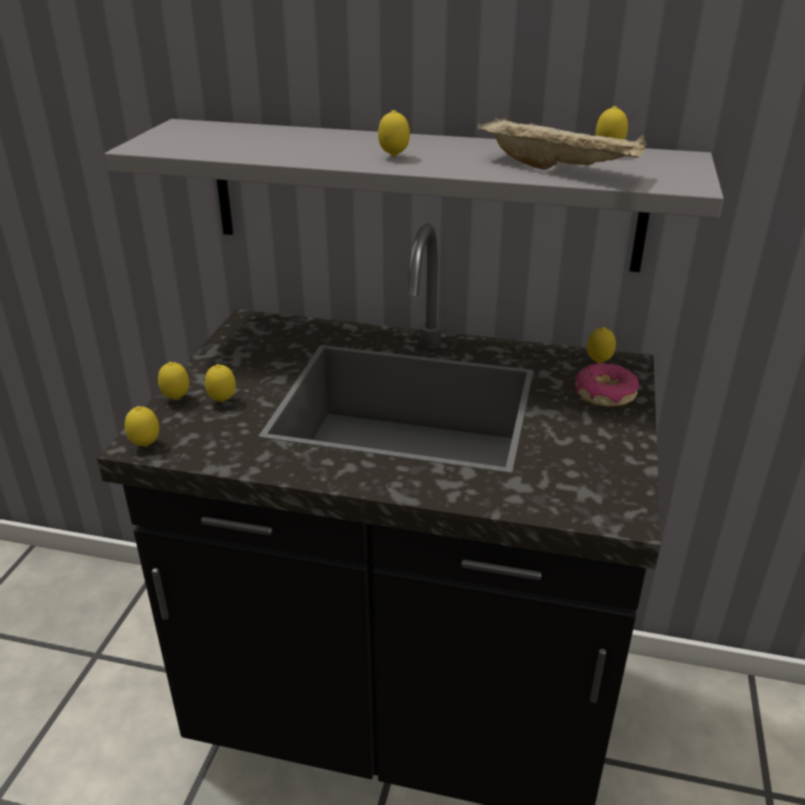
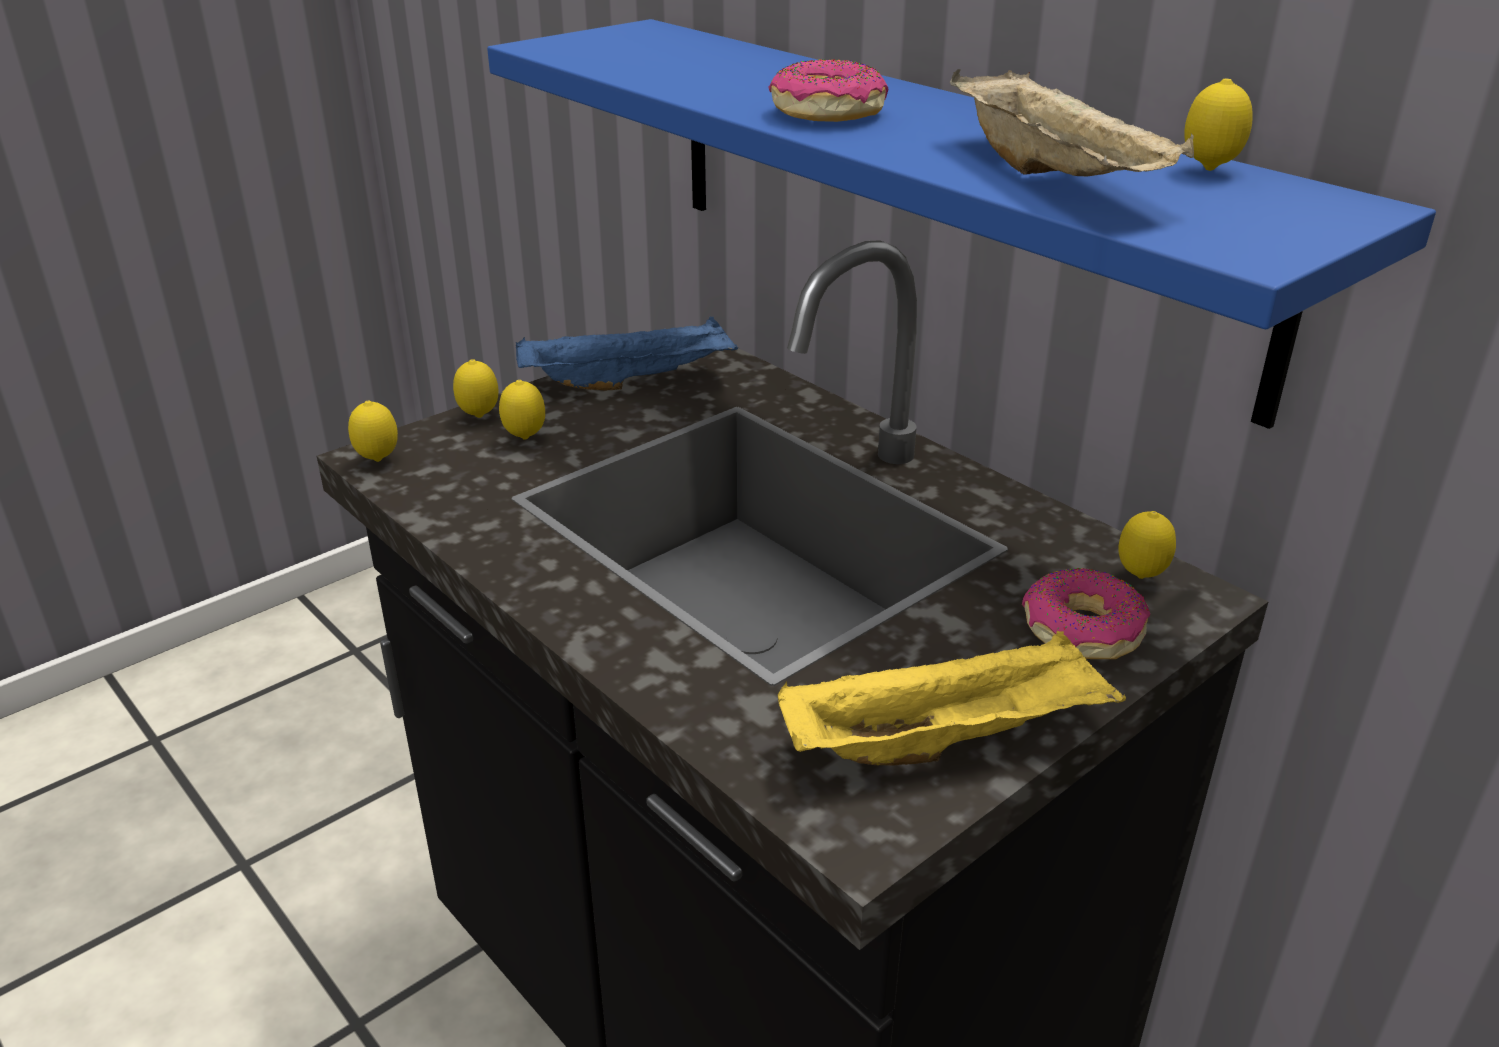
camera: 35 degrees right, 0 degrees up
(242, 350) = (631, 381): none -> blue tray
(394, 157) = (827, 113): lemon -> donut
(422, 194) = (940, 197): grey shelf -> blue shelf
(609, 462) = (946, 739): none -> yellow tray

